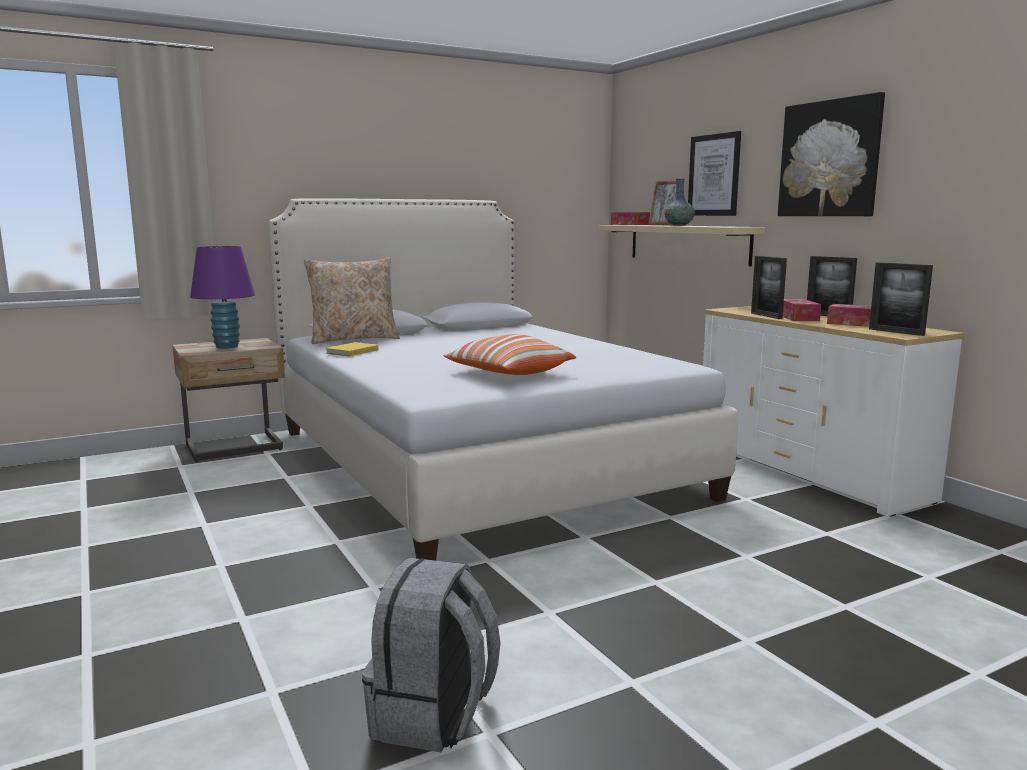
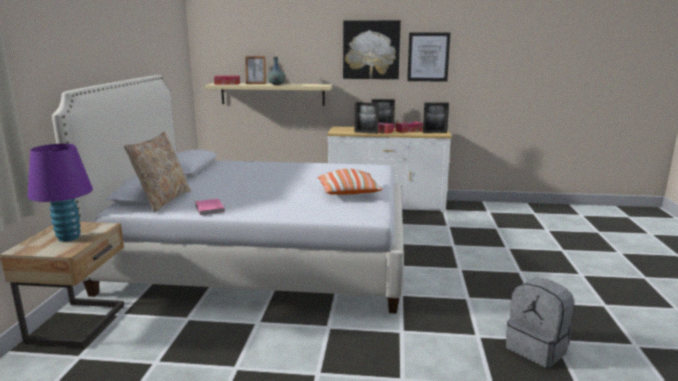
camera: 55 degrees left, 5 degrees up
(351, 351) = (209, 208): yellow book -> pink book
(714, 175) = (290, 54): picture -> picture (428, 57)

